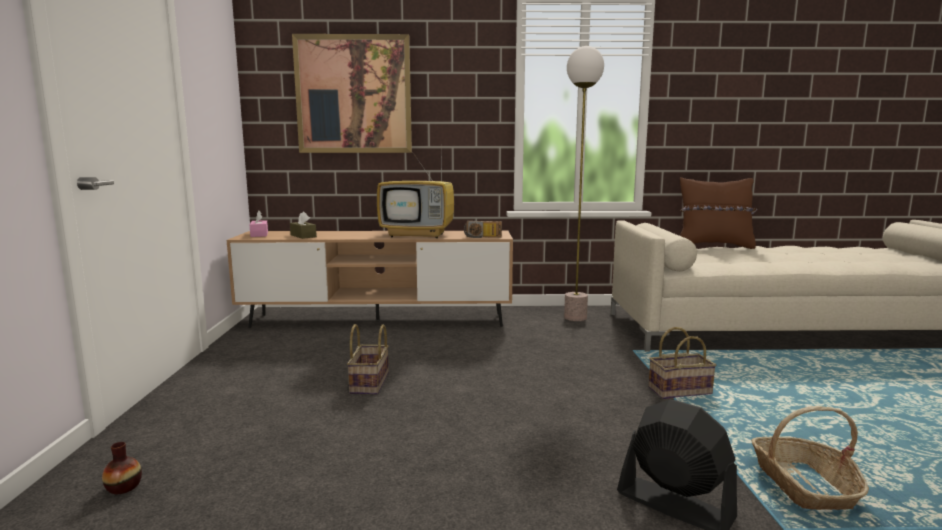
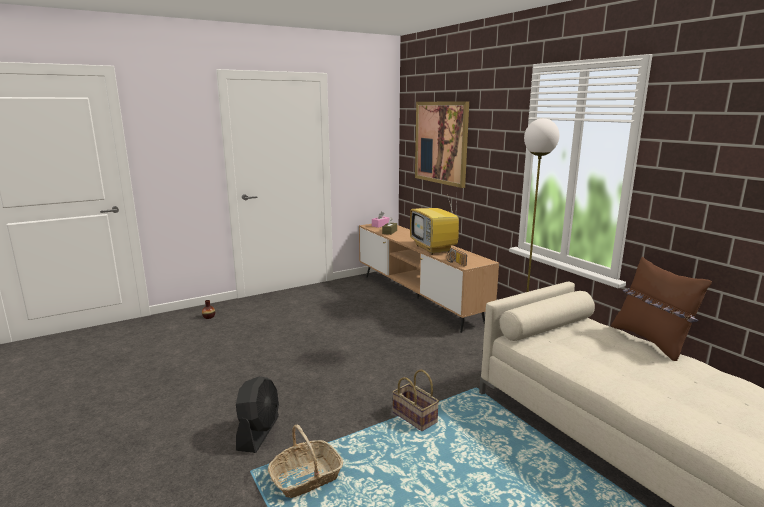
camera: 60 degrees right, 5 degrees up
(370, 384) = (328, 325): basket -> none

